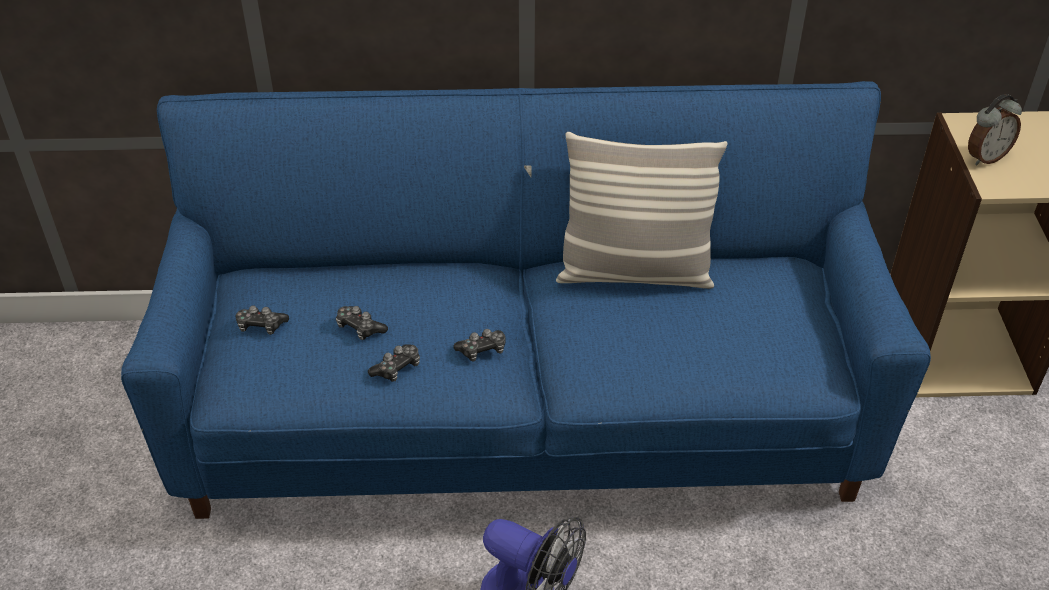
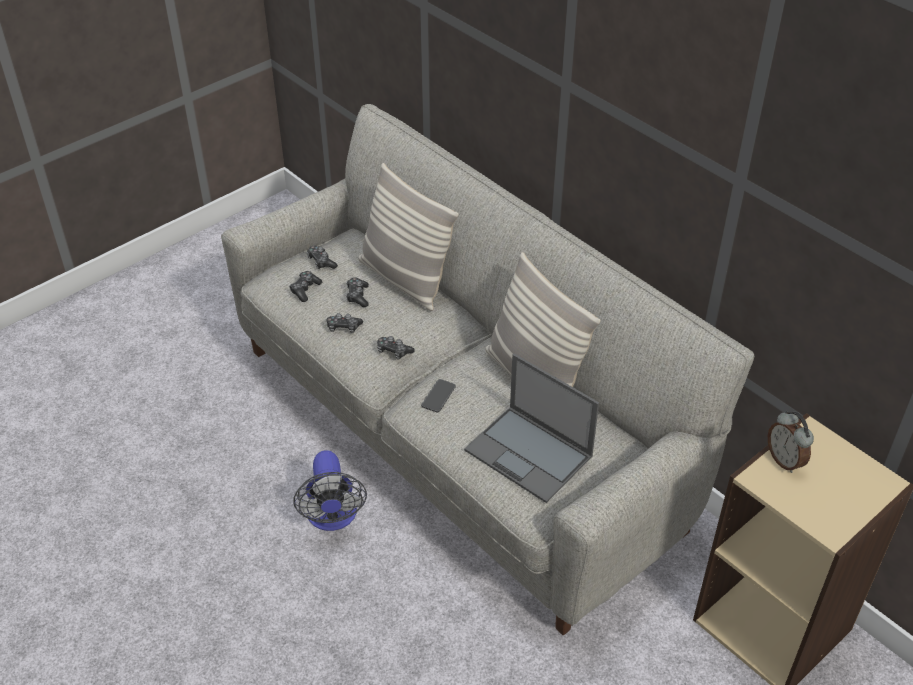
camera: 50 degrees right, 0 degrees up
(293, 365) = (305, 290): none -> game controller
(375, 278) = (405, 279): none -> pillow
(524, 417) = (457, 435): blue sofa -> grey sofa
(590, 355) = (438, 396): none -> phone
(744, 335) = (530, 454): none -> laptop
(985, 157) = (785, 460): alarm clock -> alarm clock turned 45 degrees clockwise

